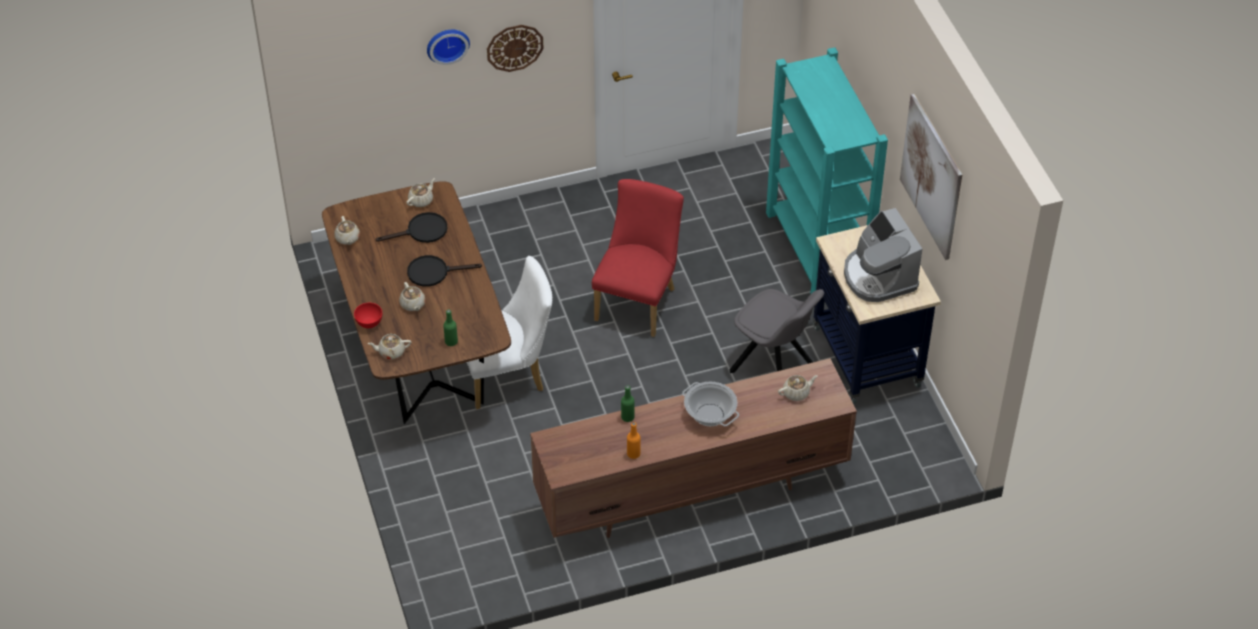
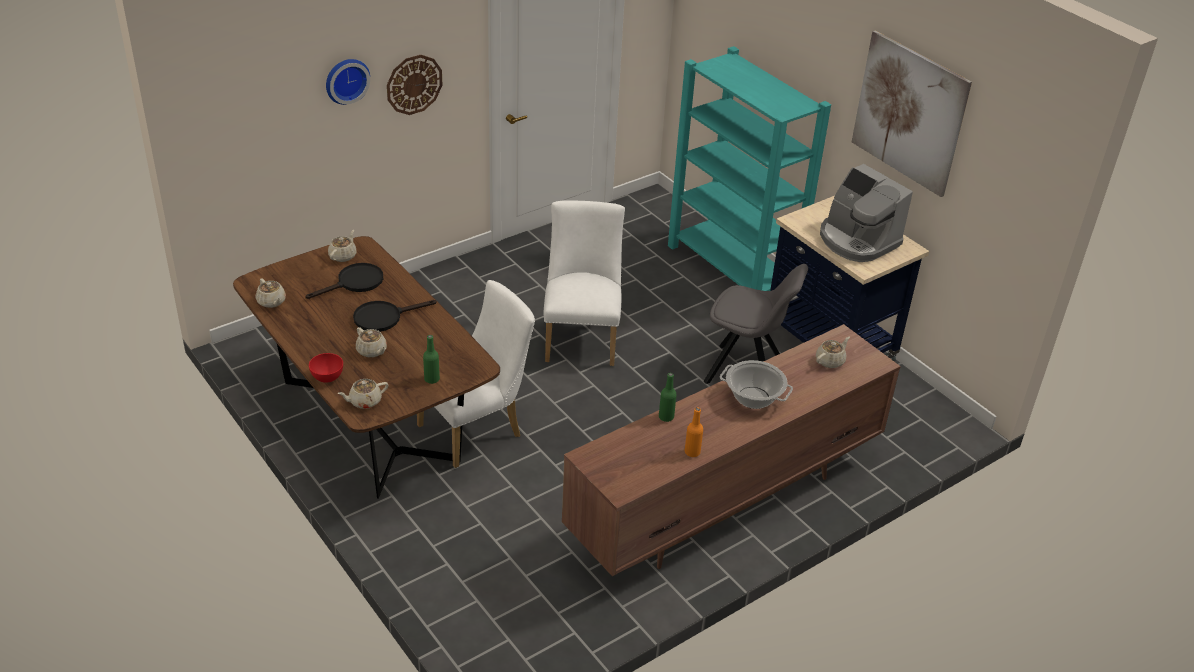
camera: 20 degrees left, 10 degrees down
(638, 300) = (581, 337): red chair -> white chair

